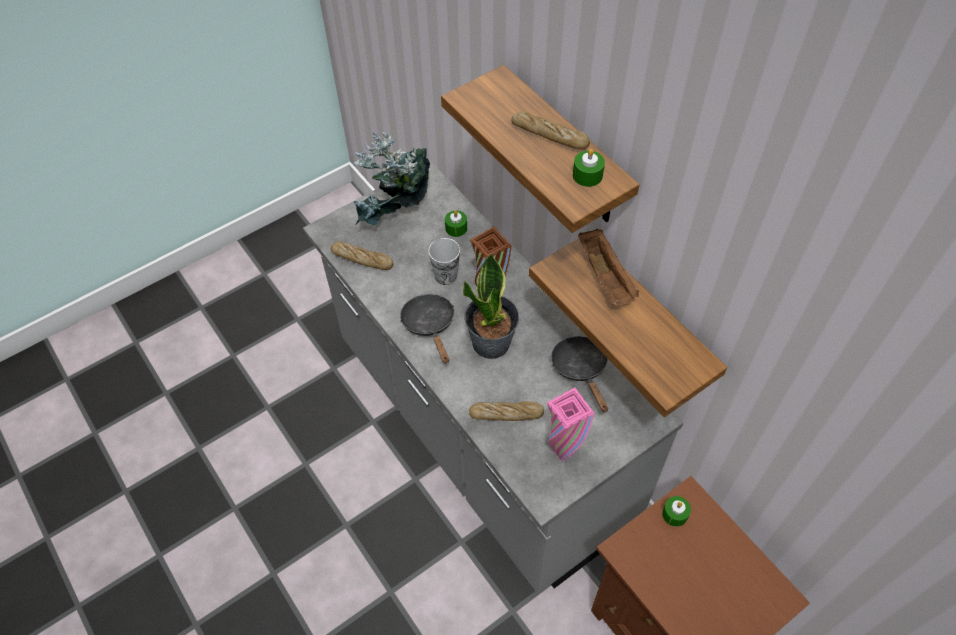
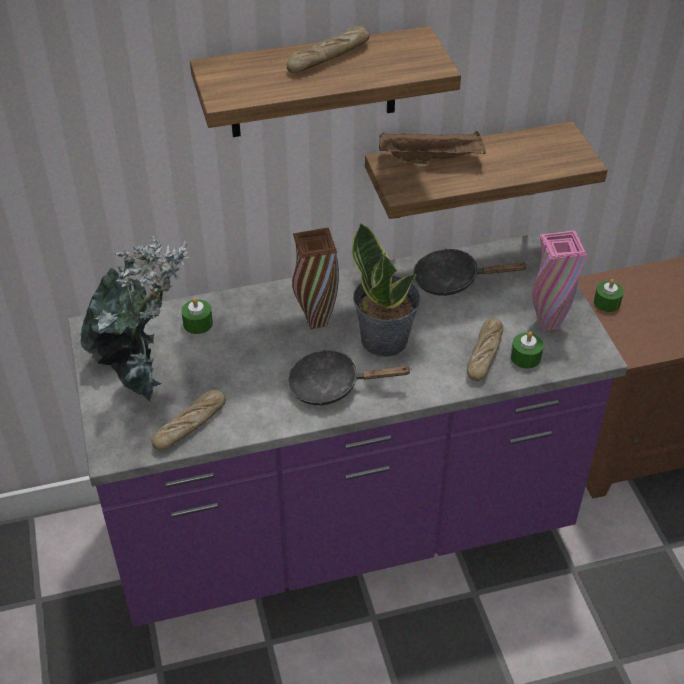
camera: 70 degrees left, 10 degrees down
(446, 276) = (266, 352): cup -> none
(480, 433) = (342, 529): grey counter -> purple counter
(587, 175) = (401, 50): green candle -> green candle (525, 357)

